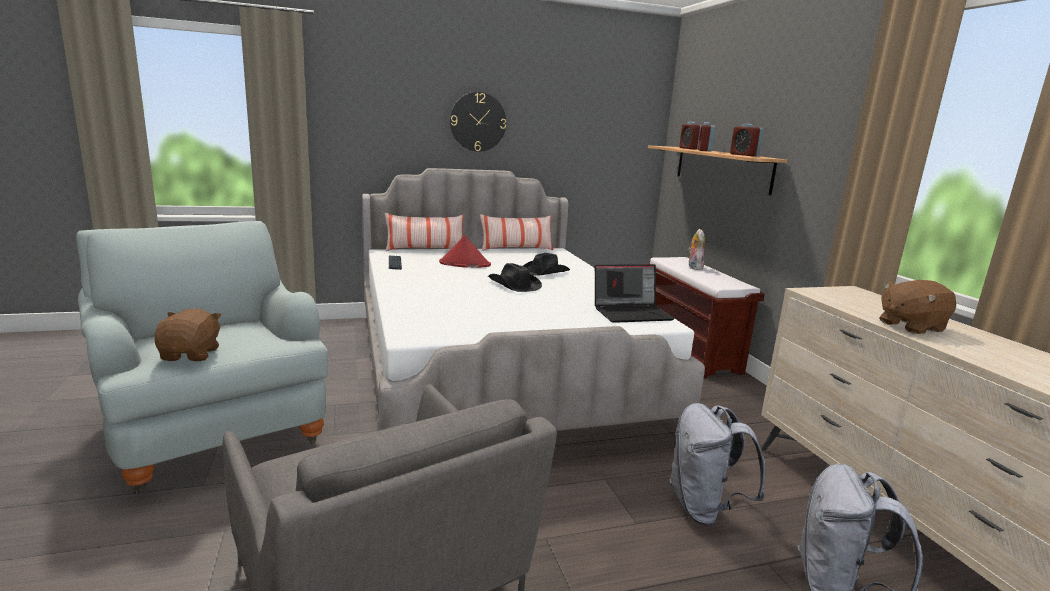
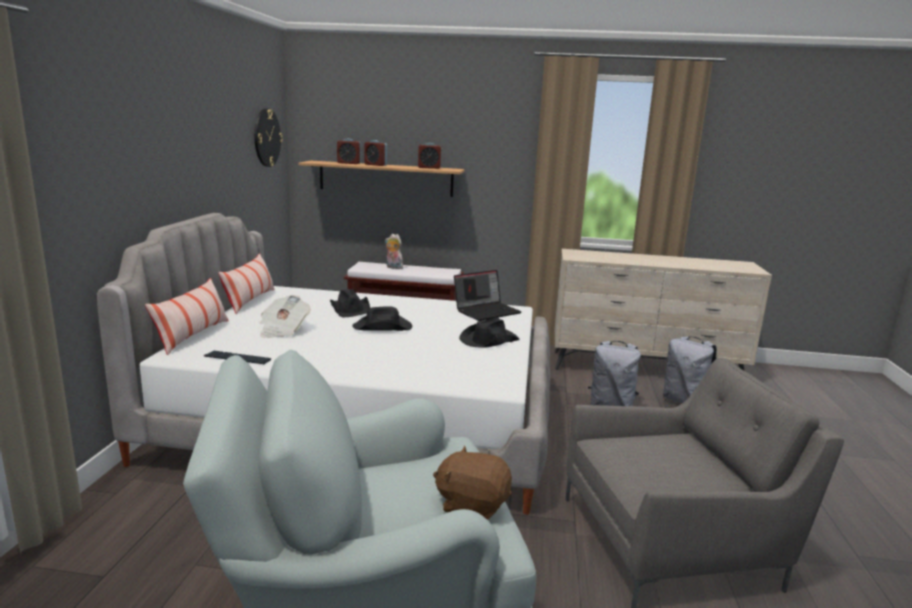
camera: 65 degrees left, 0 degrees up
(464, 264) = (283, 330): red hat -> newspaper
(478, 122) = (180, 158): wall clock -> wall clock (266, 137)
(537, 321) = (488, 340): none -> black hat
(632, 313) = (487, 311): laptop -> laptop turned 45 degrees clockwise
(910, 326) = (639, 261): brown plush toy -> none

